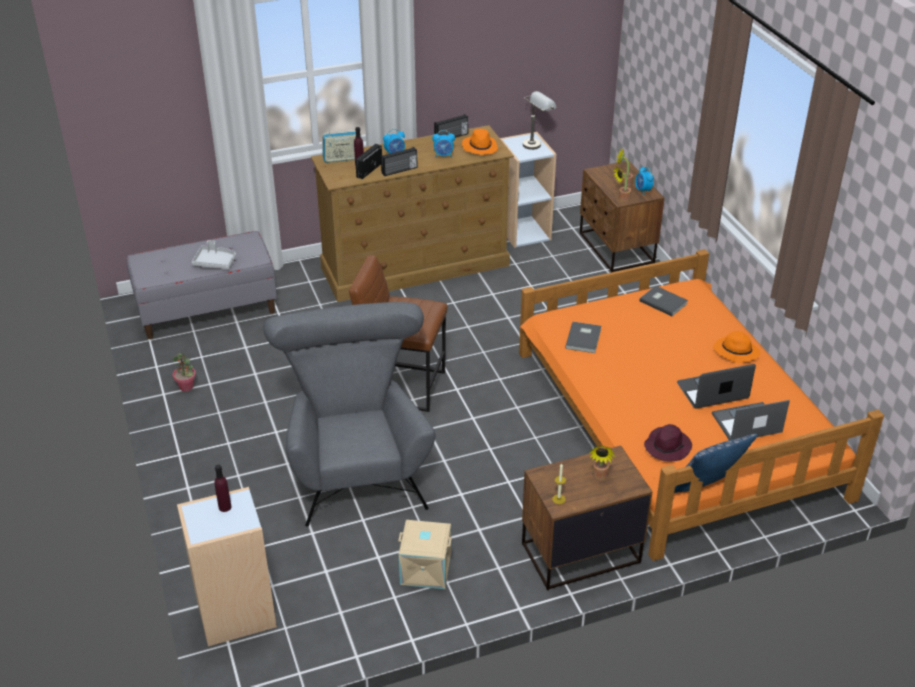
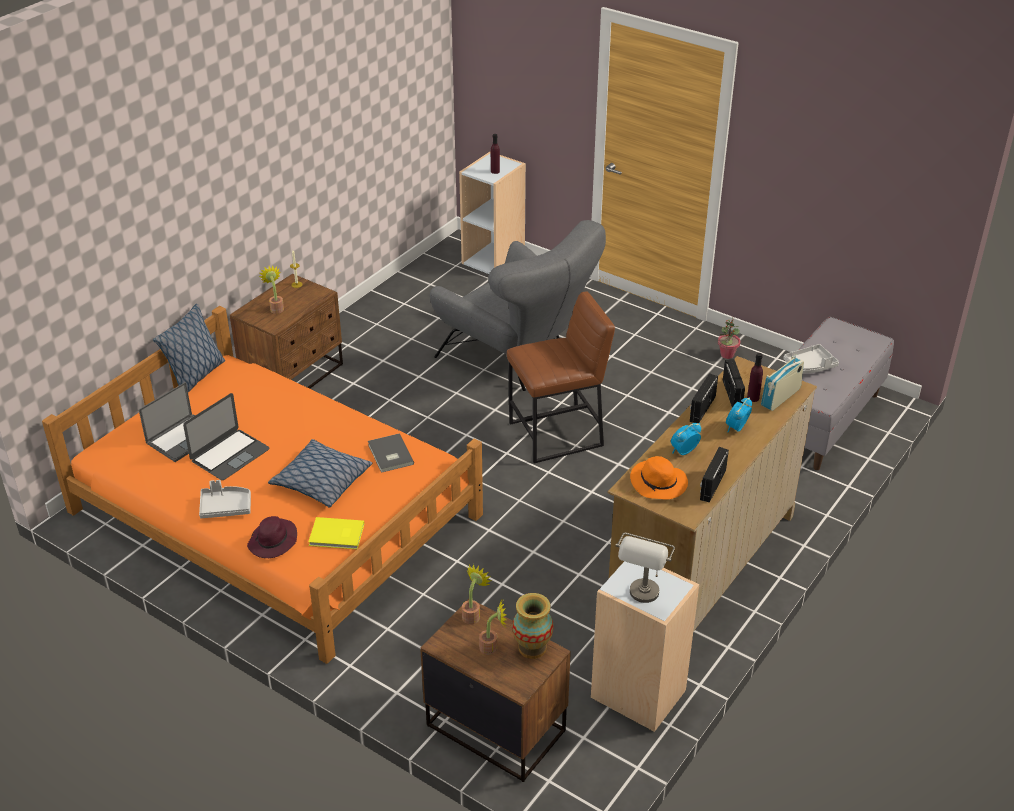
camera: 145 degrees right, 0 degrees up
(426, 568) = (398, 325): beige storage box -> none
(602, 176) = (532, 648): none -> vase
(643, 190) = (457, 646): alarm clock -> none
(651, 340) = (321, 482): none -> pillow
(663, 301) = (337, 536): grey book -> yellow book
(667, 446) = (246, 390): purple hat -> purple hat (273, 542)
(735, 352) = (225, 507): orange hat -> grey tray

